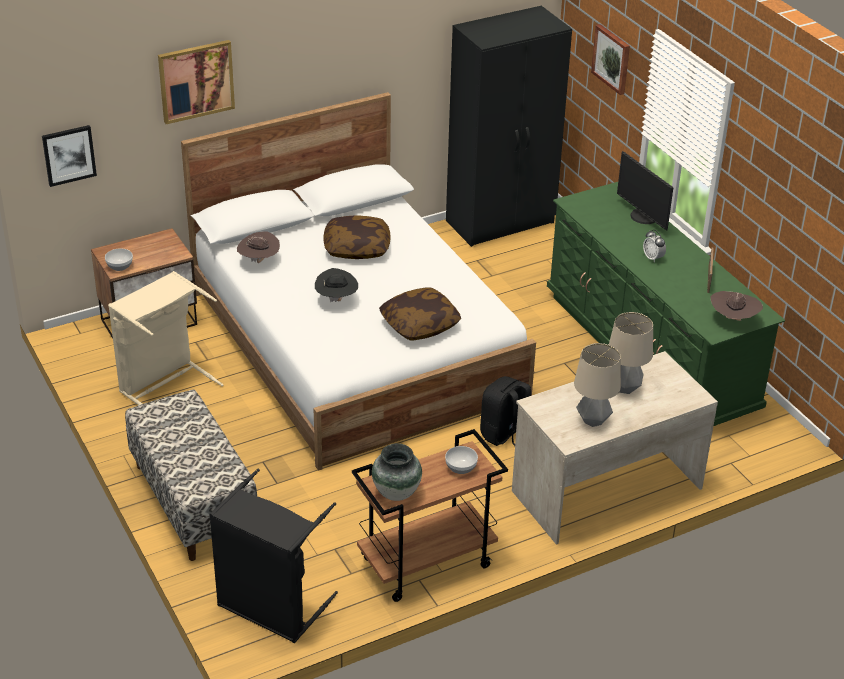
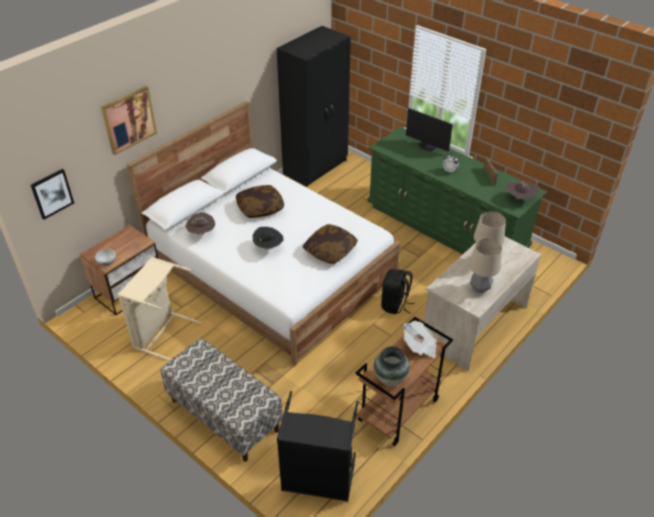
camera: 20 degrees left, 5 degrees up
(461, 468) = (420, 346): bowl -> newspaper
(612, 58) = (379, 51): picture -> none

